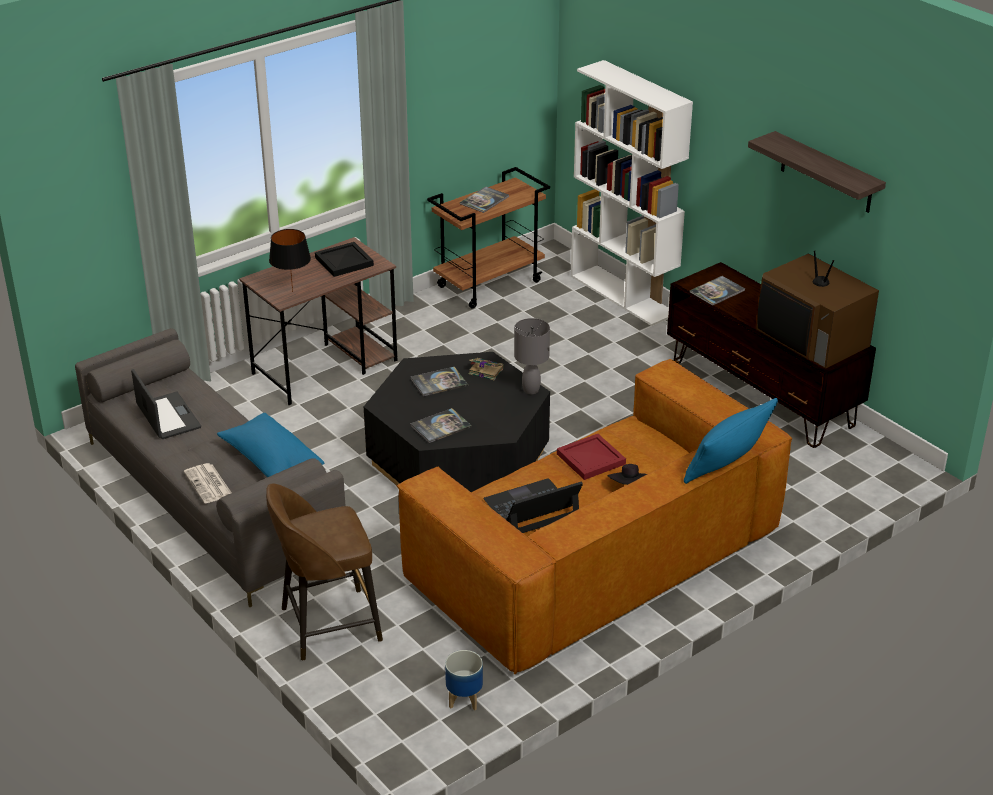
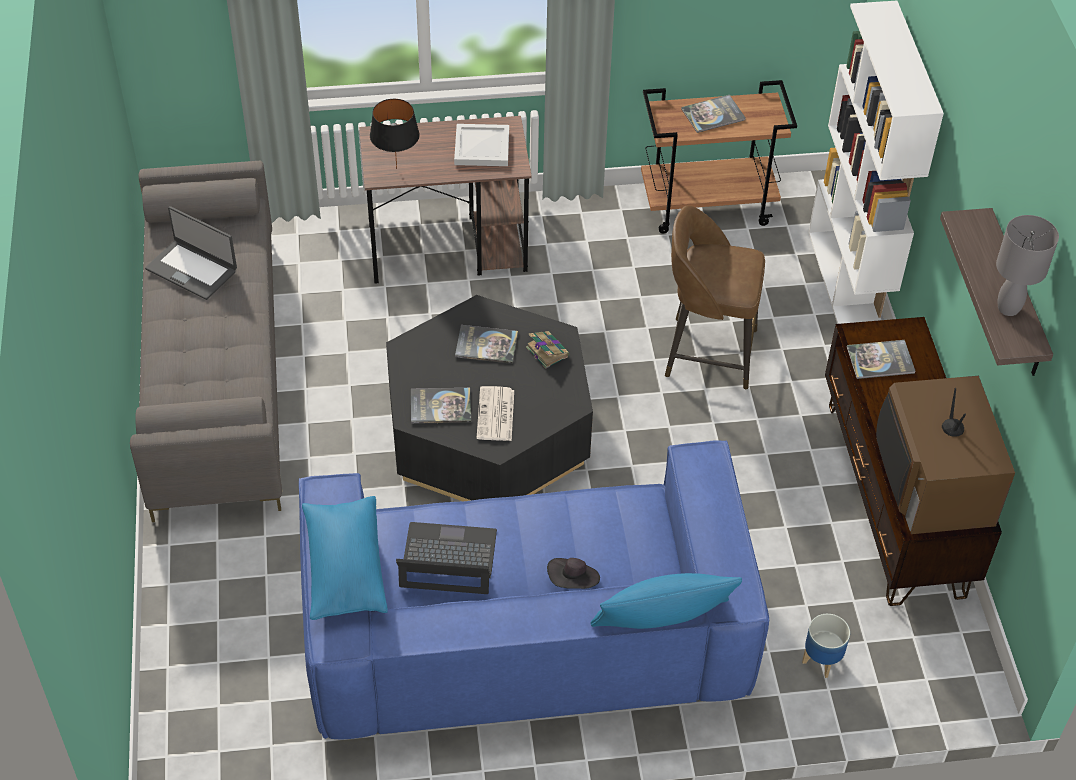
camera: 30 degrees right, 15 degrees up
(167, 417) = (192, 269): laptop -> laptop turned 120 degrees clockwise
(209, 484) = (165, 375): newspaper -> newspaper (496, 415)
(271, 461) = (244, 372): blue pillow -> blue pillow (345, 568)
(327, 625) = (204, 581): brown stool -> brown stool (707, 352)
(343, 262) = (481, 148): black tray -> white tray
(464, 700) = (259, 740): planter -> planter (821, 661)
(531, 390) = (574, 400): grey table lamp -> grey table lamp (1009, 308)
(589, 459) = (561, 524): red tray -> none
(594, 556) = (525, 630): brown sofa -> blue sofa

